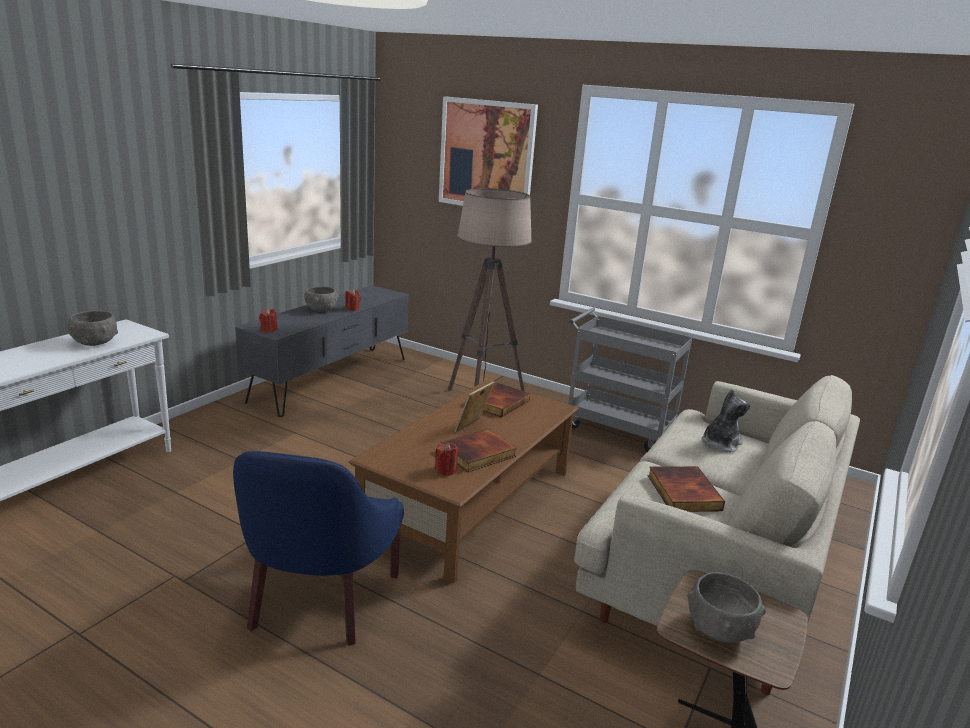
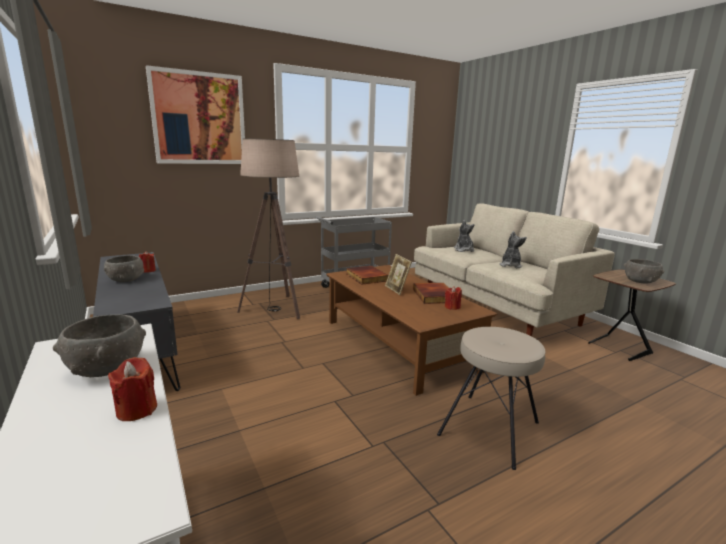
camera: 60 degrees left, 5 degrees down
(268, 330) = (138, 305): red candle -> red candle (136, 410)
(318, 601) = (490, 429): blue armchair -> beige stool
(682, 492) = (510, 265): book -> plush toy

